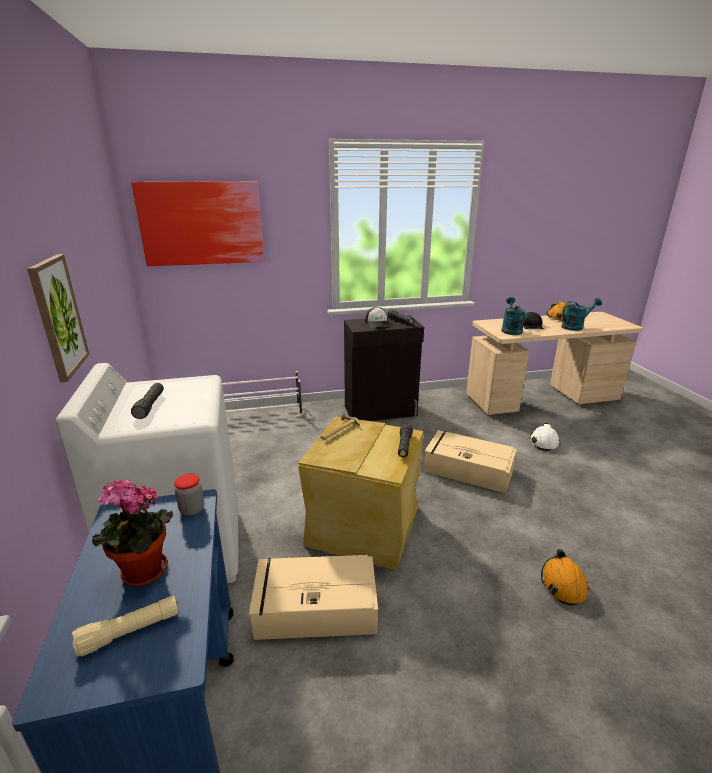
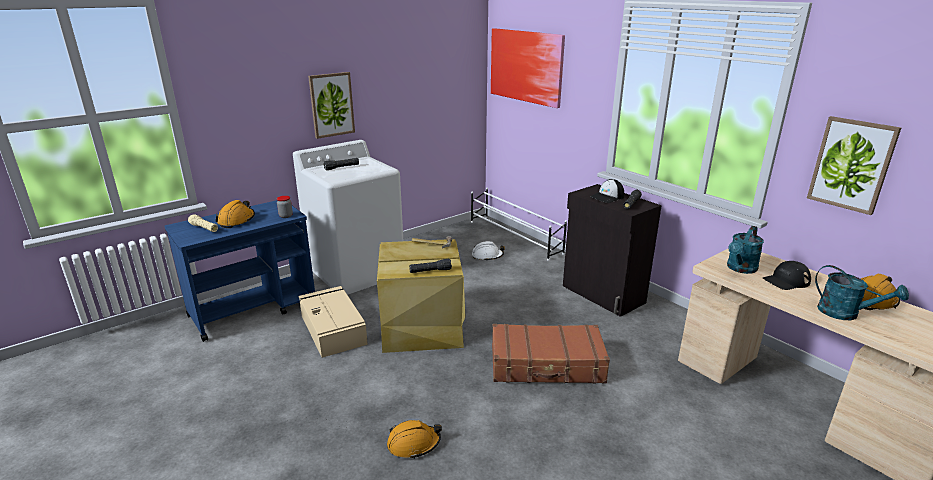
camera: 65 degrees right, 0 degrees up
(142, 574) = (237, 220): potted plant -> orange hard hat
(467, 469) = (547, 365): beige storage box -> brown suitcase
(510, 330) = (740, 269): turquoise watering can -> turquoise watering can turned 150 degrees clockwise
(516, 246) = (851, 164): none -> picture
(544, 442) = (667, 415): white hard hat -> white hard hat (487, 256)

